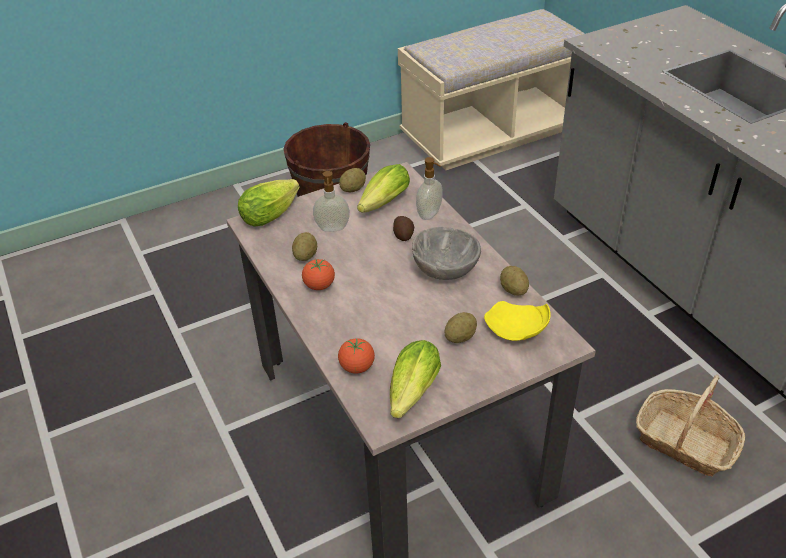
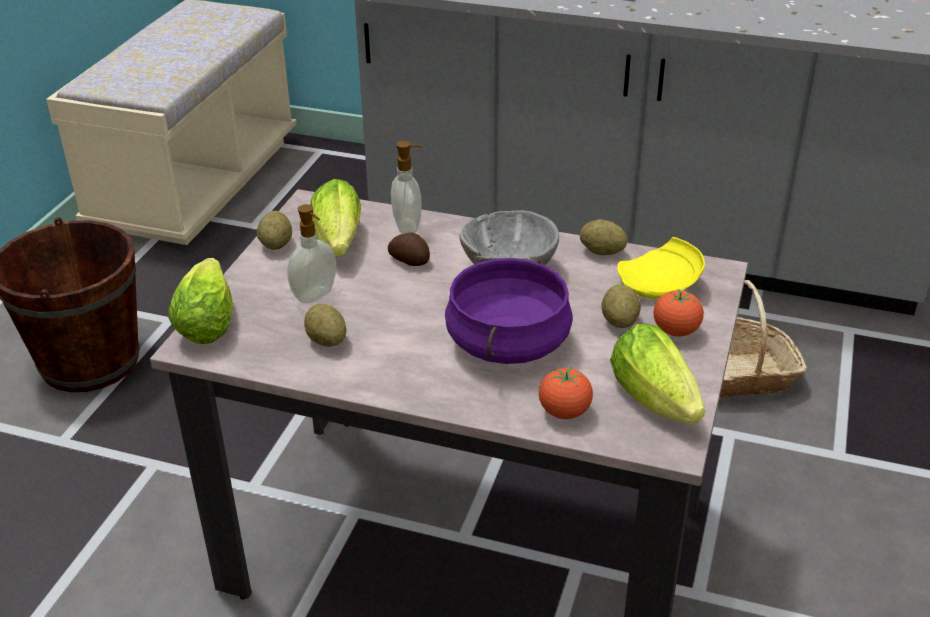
camera: 45 degrees left, 5 degrees down
(319, 286) = (393, 360): tomato -> tomato (676, 331)
(385, 312) = (509, 343): none -> purple cooking pot

